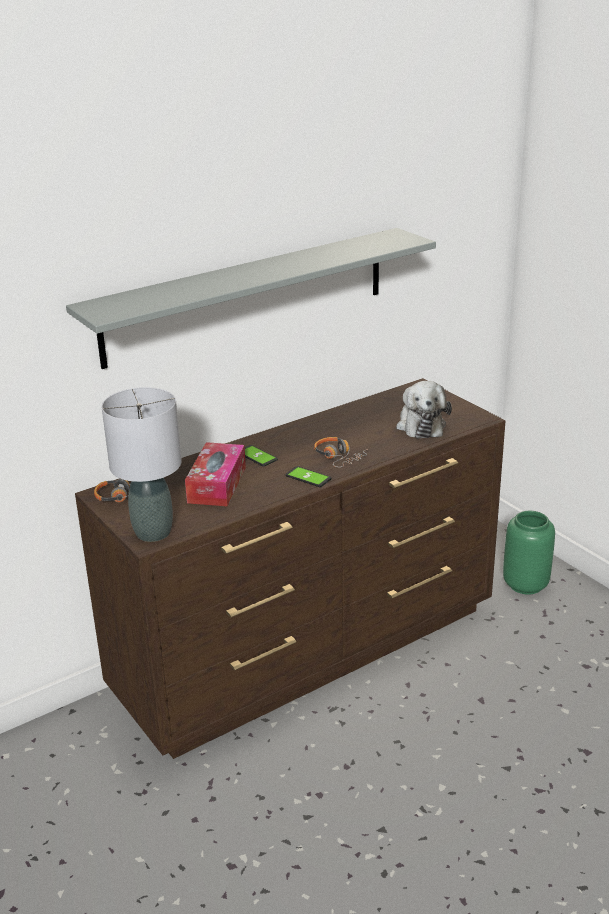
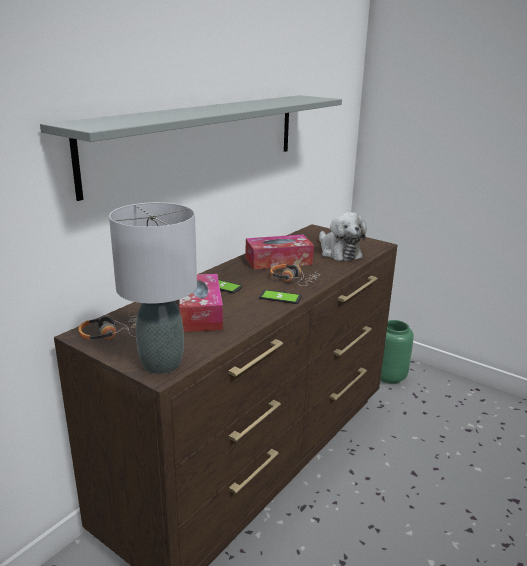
camera: 20 degrees left, 5 degrees down
(340, 430) = (278, 261): none -> tissue box

